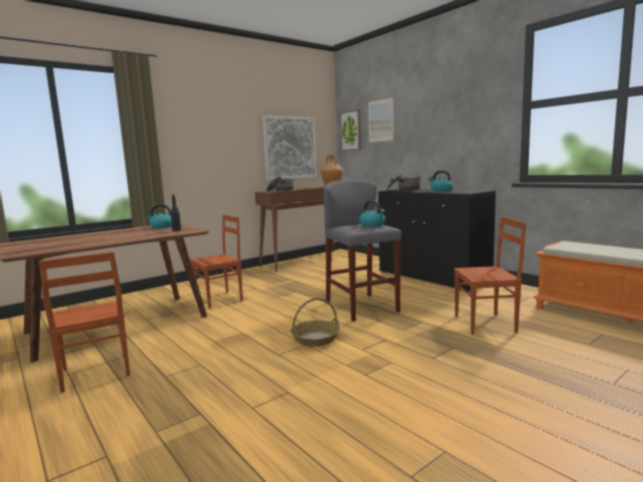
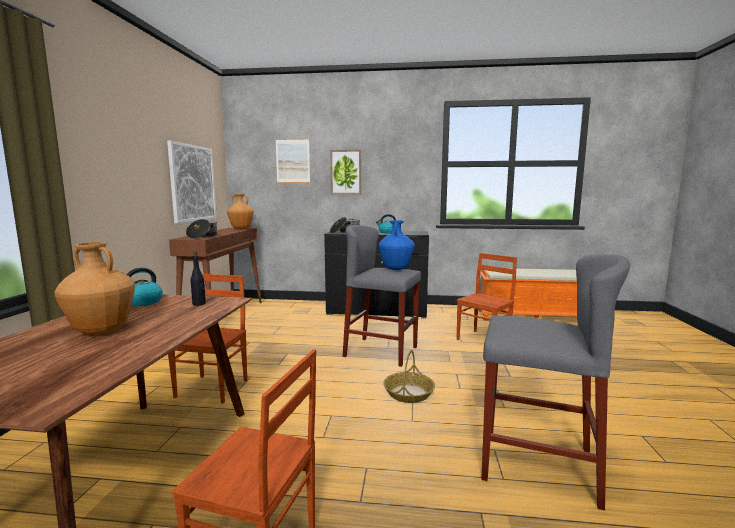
camera: 45 degrees left, 0 degrees up
(108, 236) = (101, 331): none -> brown vase
(294, 414) = (537, 464): none -> grey stool
(351, 130) = (249, 168): picture -> picture (346, 172)
(372, 225) = (396, 269): kettle -> blue vase

